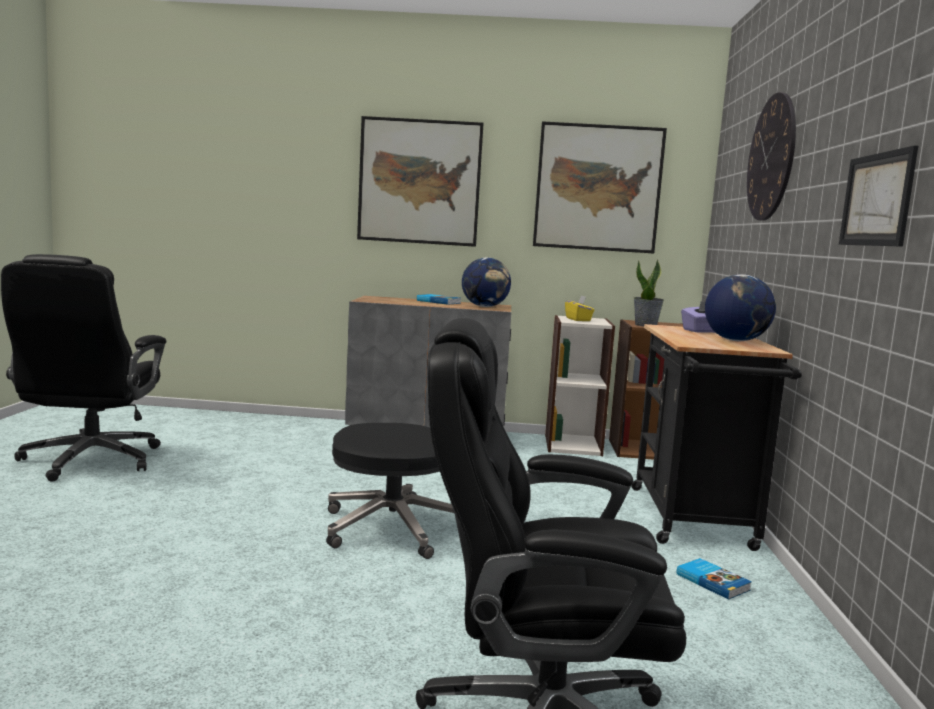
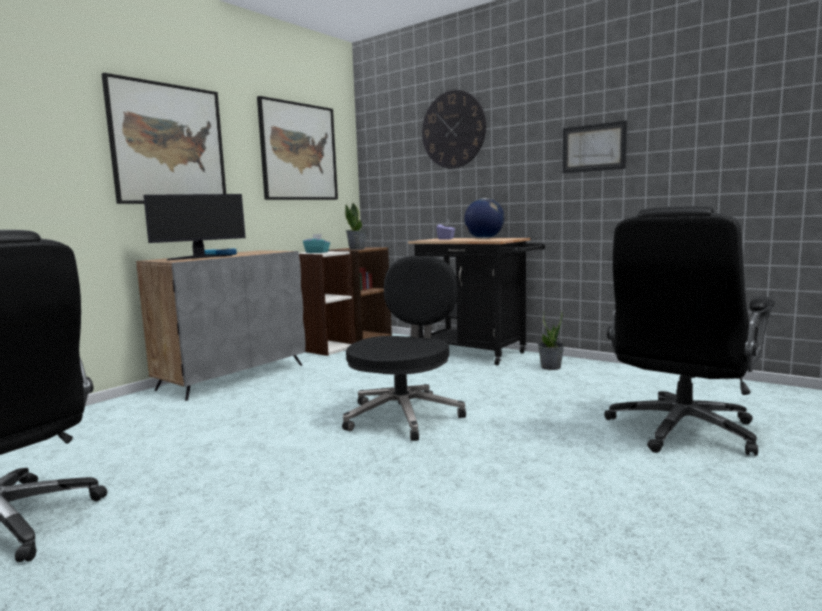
camera: 55 degrees left, 0 degrees up
(402, 301) = (200, 257): none -> monitor
(485, 307) = (263, 252): globe -> none
(578, 319) = (317, 252): yellow tissue box -> turquoise tissue box
(713, 581) = (551, 367): book -> potted plant

